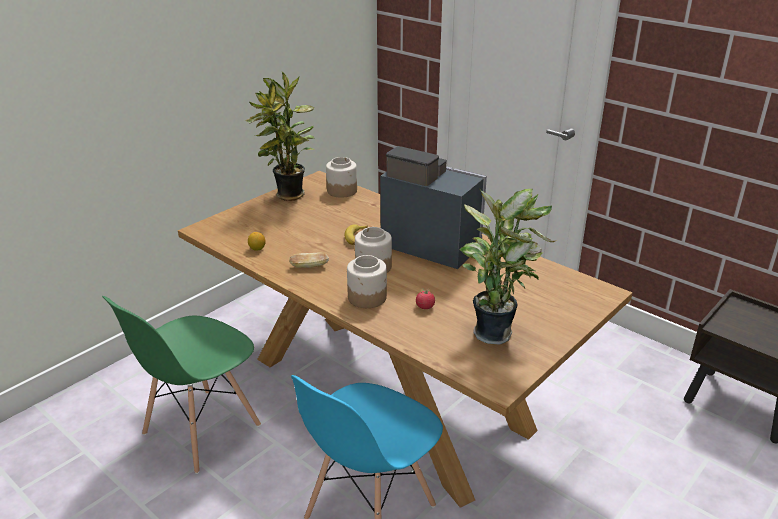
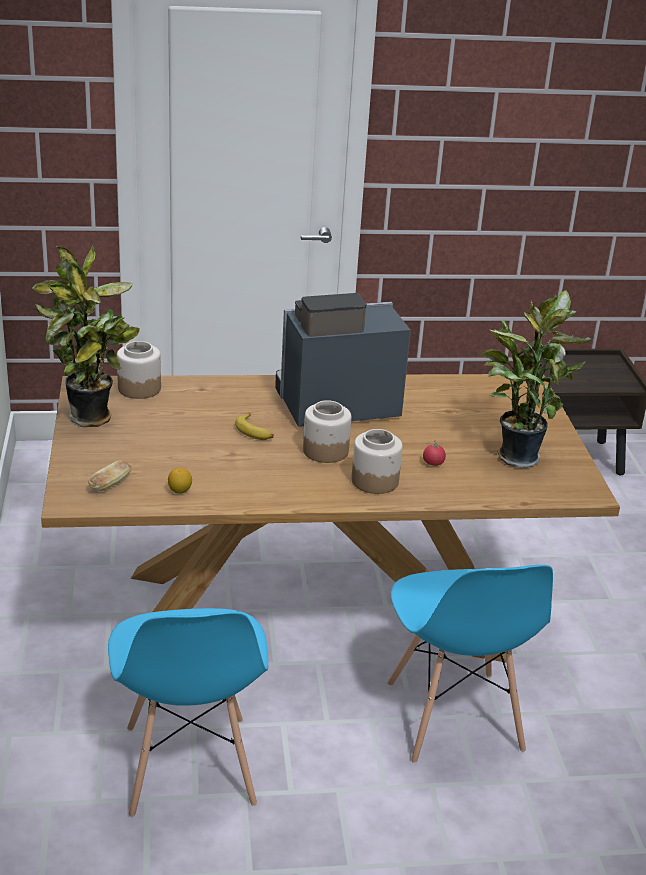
camera: 50 degrees left, 0 degrees up
(201, 430) = (188, 767): green chair -> blue chair
(309, 266) = (268, 481): bread -> bread (110, 484)

